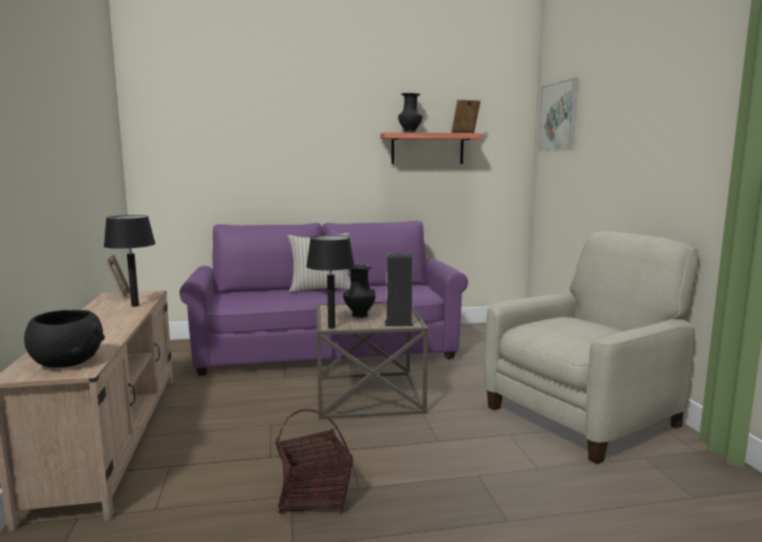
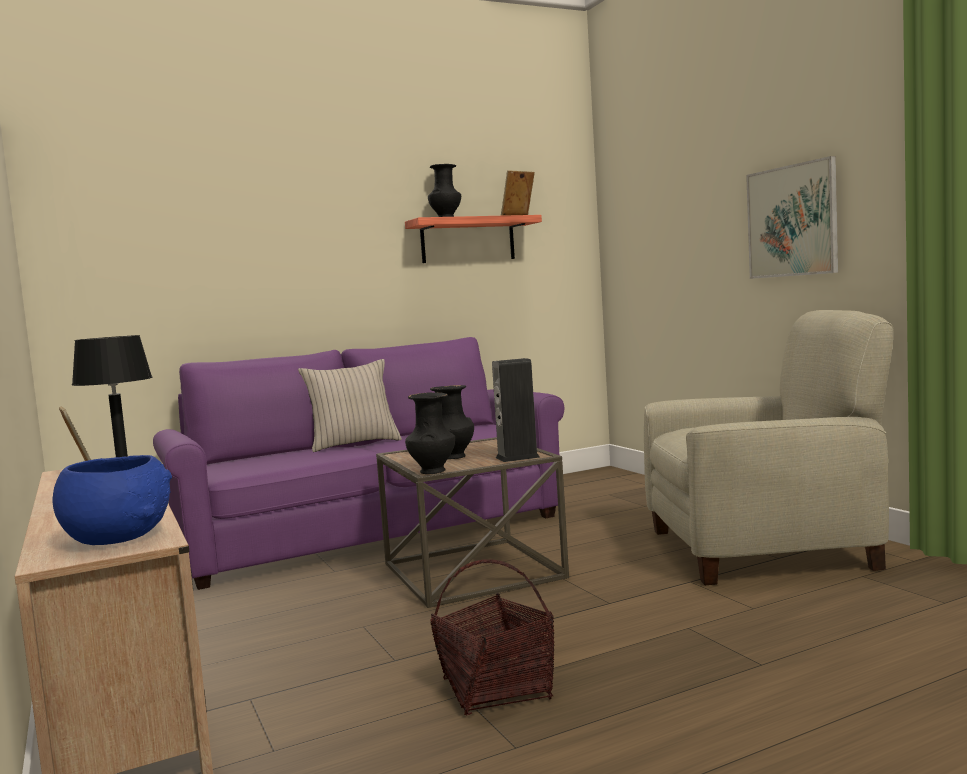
camera: 15 degrees left, 5 degrees down
(69, 362) = (119, 538): black bowl -> blue bowl
(331, 327) = (432, 471): black table lamp -> black vase
(558, 116) = (634, 188): picture -> picture (792, 221)
(583, 416) = (762, 549): beige armchair -> beige armchair turned 45 degrees clockwise

